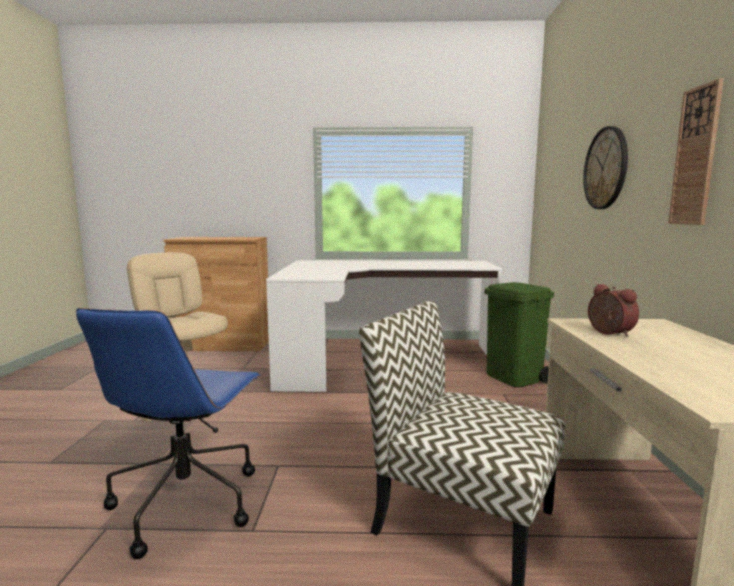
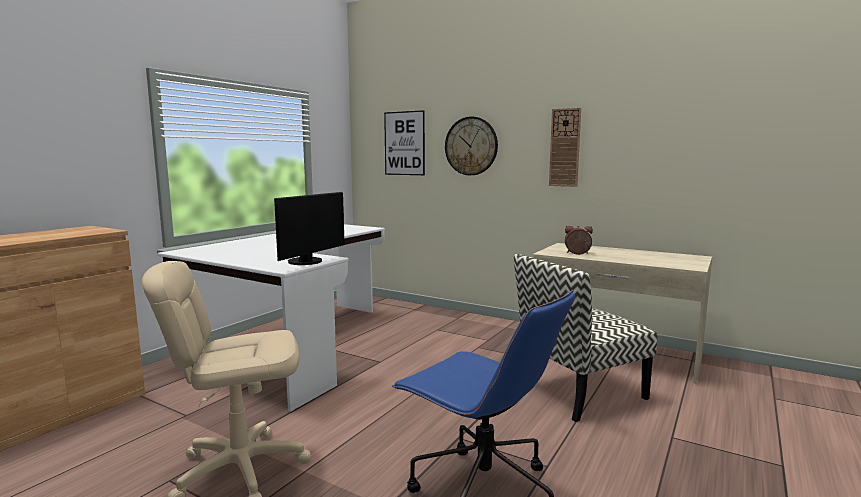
camera: 60 degrees left, 0 degrees up
(311, 276) = (308, 262): none -> monitor
(514, 378) = (417, 318): green trash can -> none
(561, 172) = (404, 143): none -> picture

